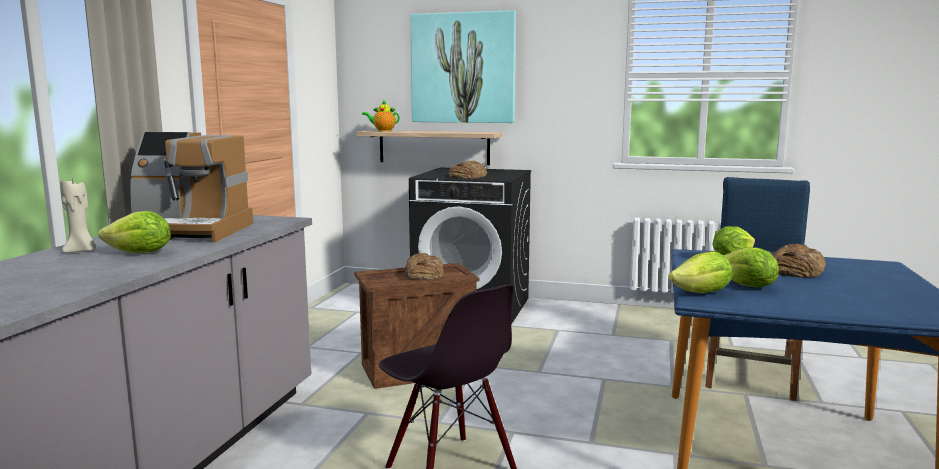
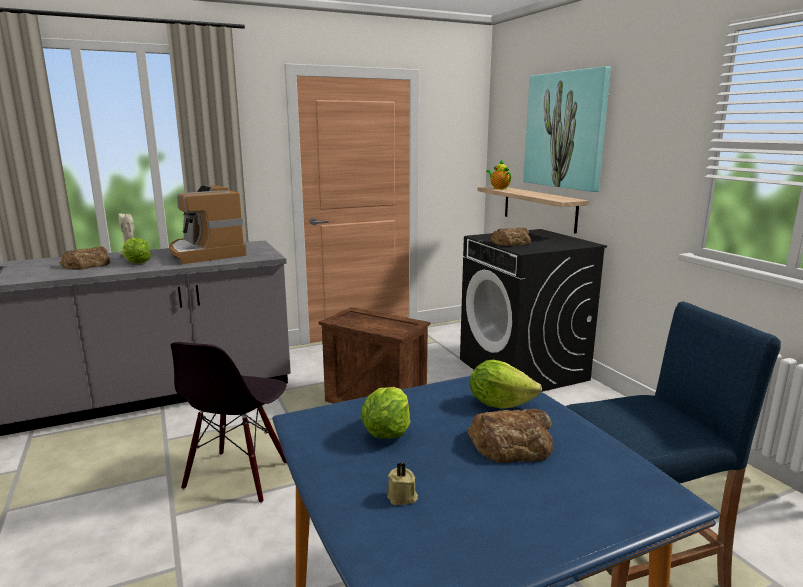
camera: 50 degrees right, 5 degrees up
(423, 274) = (378, 323): bread -> bread (87, 264)
(702, 293) = (328, 417): lettuce -> none
(846, 300) = (402, 497): none -> beige candle

